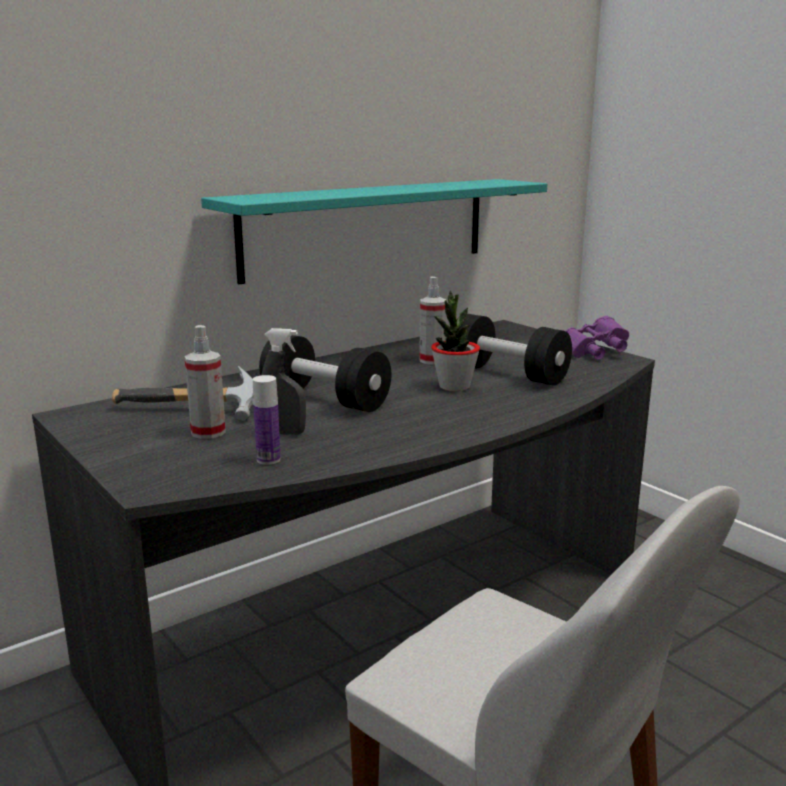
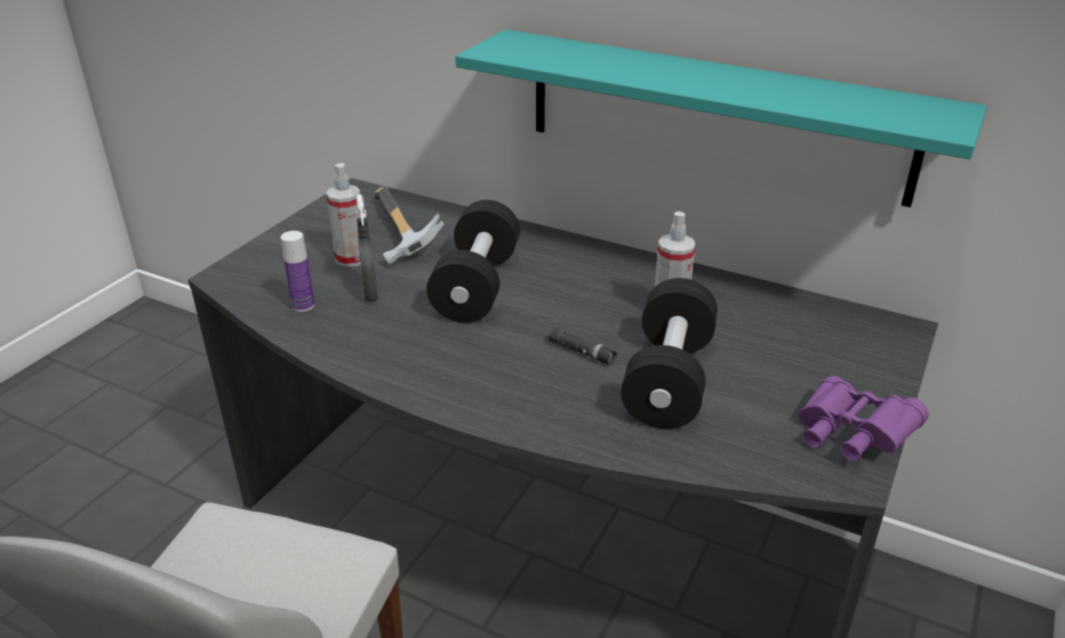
camera: 65 degrees right, 15 degrees up
(454, 386) = (582, 352): potted plant -> black flashlight

